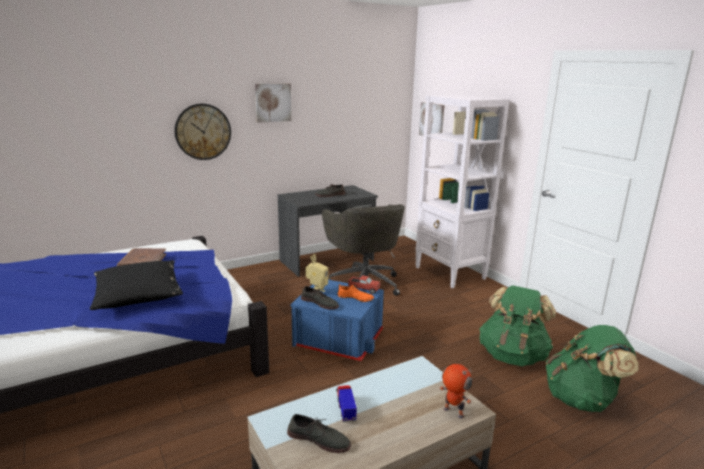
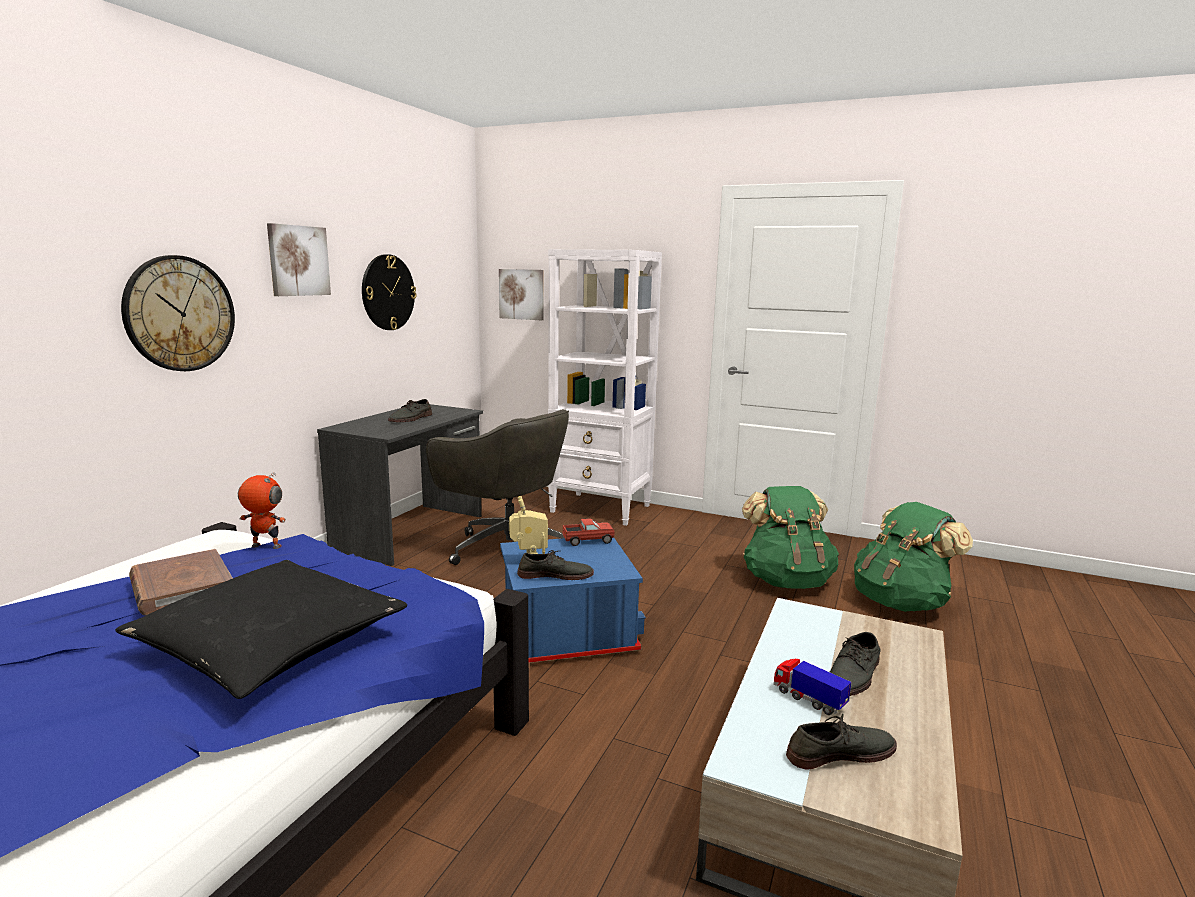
camera: 35 degrees left, 5 degrees down
(334, 118) = (388, 292): none -> wall clock
(355, 298) = (594, 555): orange shoe -> none
(391, 411) = (854, 675): none -> grey shoe
(452, 413) = (909, 648): toy robot -> toy robot (265, 547)

